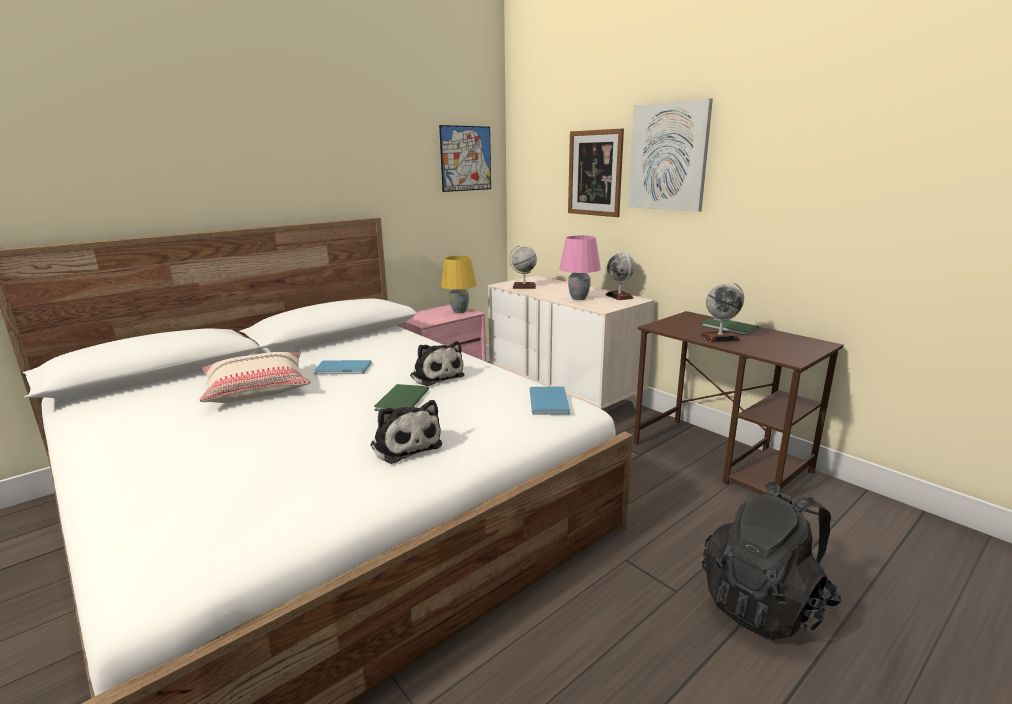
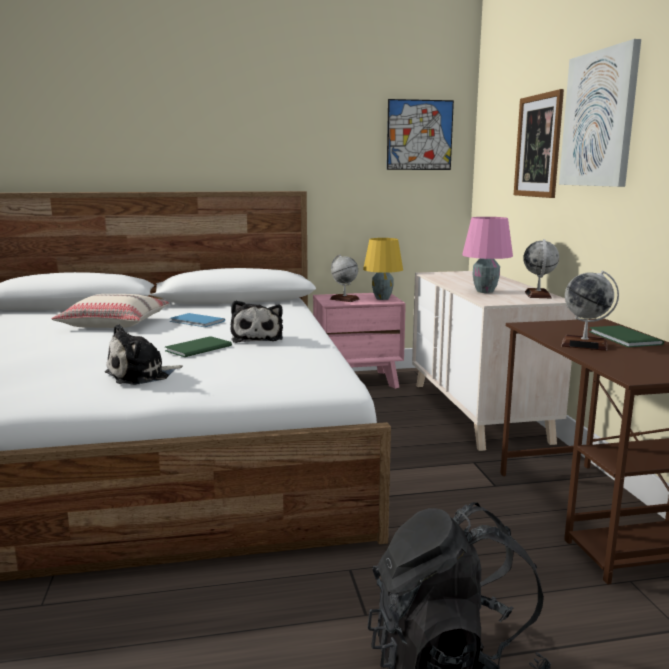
camera: 30 degrees right, 5 degrees down
(404, 445) = (141, 375): plush toy -> plush toy turned 60 degrees clockwise
(524, 286) = (448, 277): globe -> globe (344, 299)
(550, 401) = (318, 372): blue book -> none

